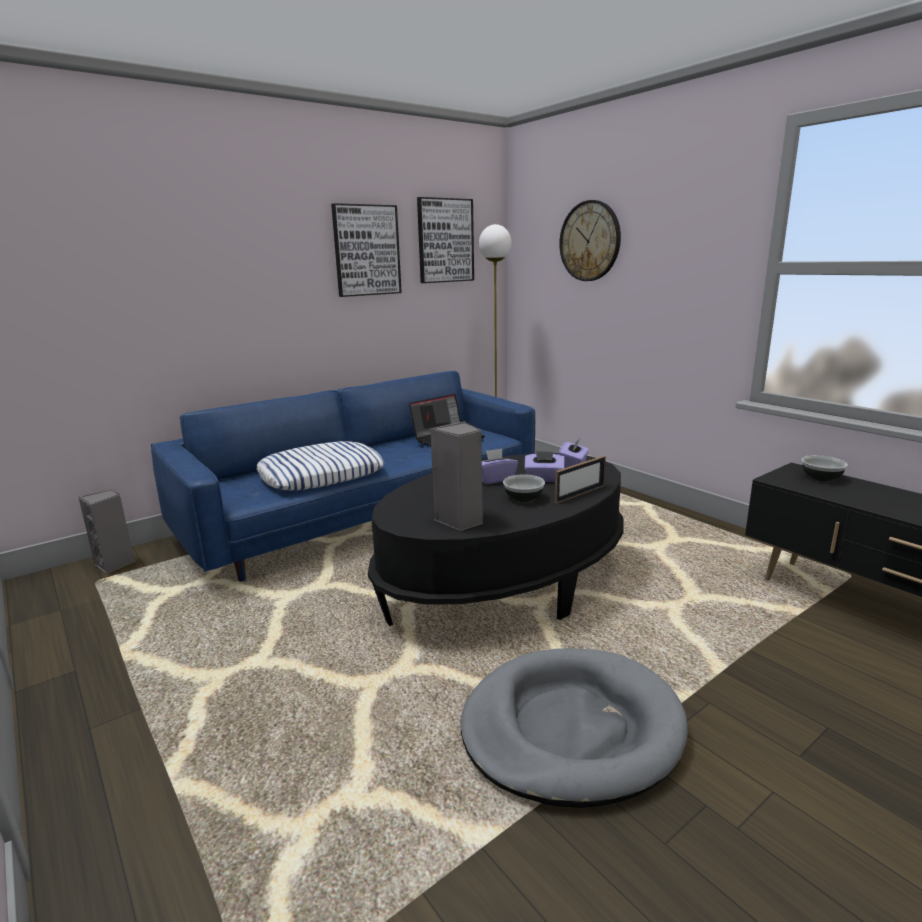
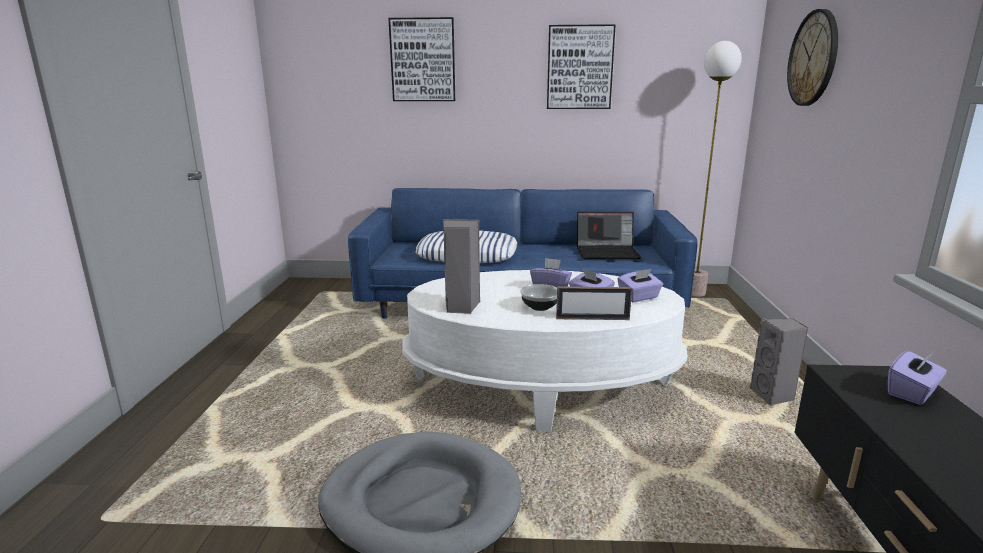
camera: 40 degrees right, 0 degrees up
(115, 564) = (342, 285): grey speaker -> grey speaker (773, 397)
(445, 241) = (671, 58): picture -> picture (423, 60)
(504, 582) = (541, 387): black coffee table -> white coffee table
(820, 477) = (912, 393): bowl -> purple tissue box

